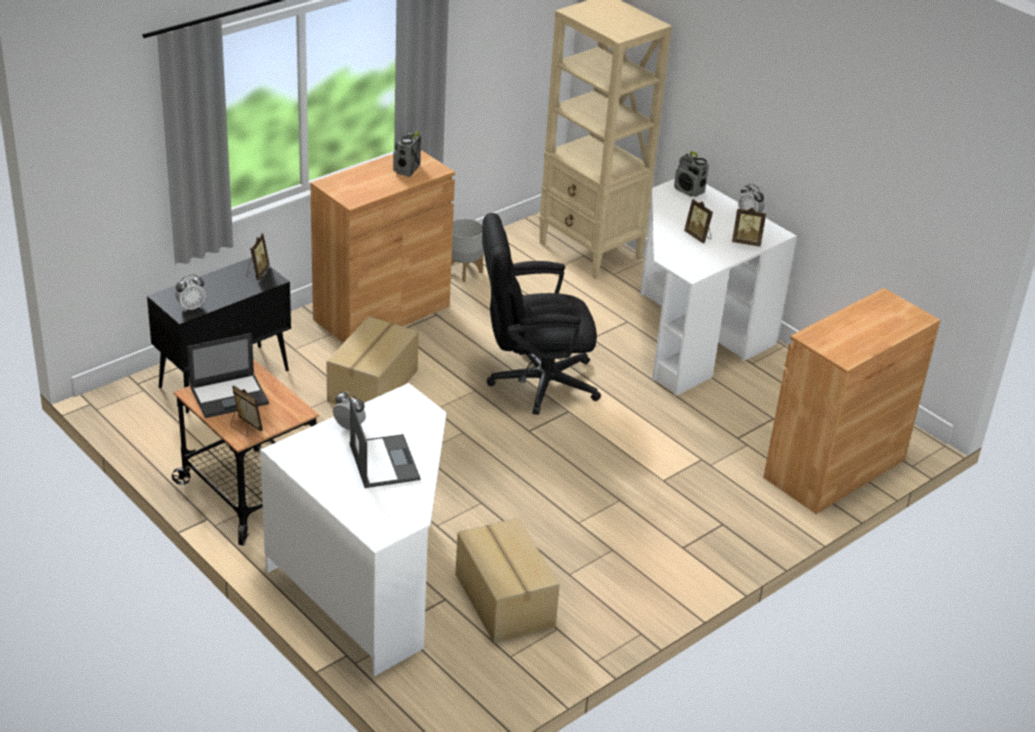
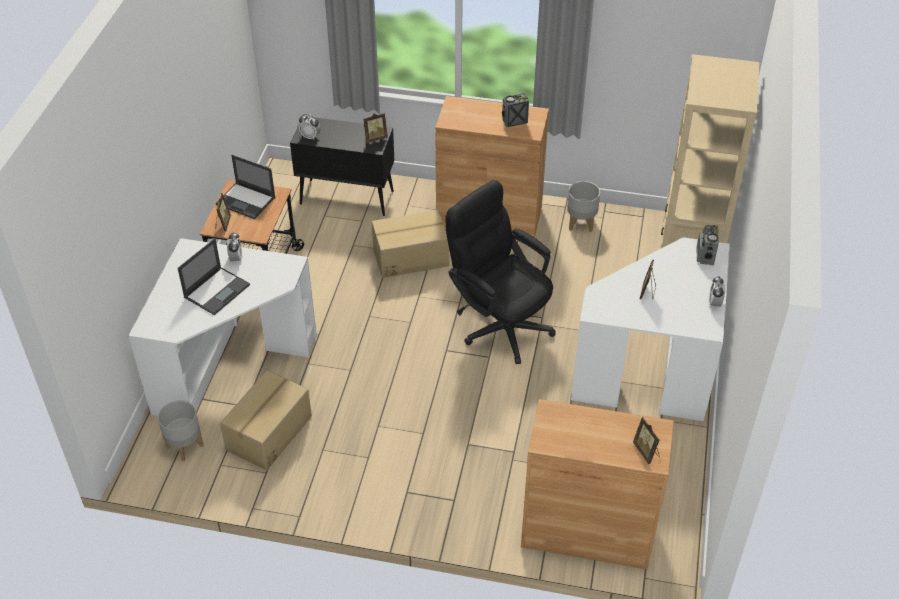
camera: 55 degrees right, 10 degrees up
(453, 671) = (185, 446): none -> grey planter
(746, 242) = (674, 320): picture frame -> picture frame (646, 451)

